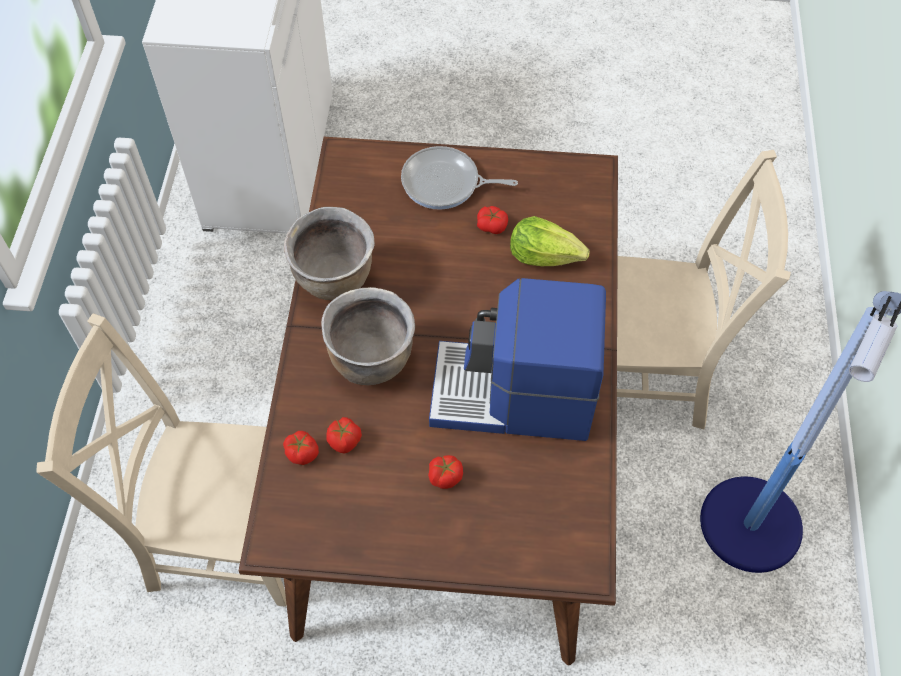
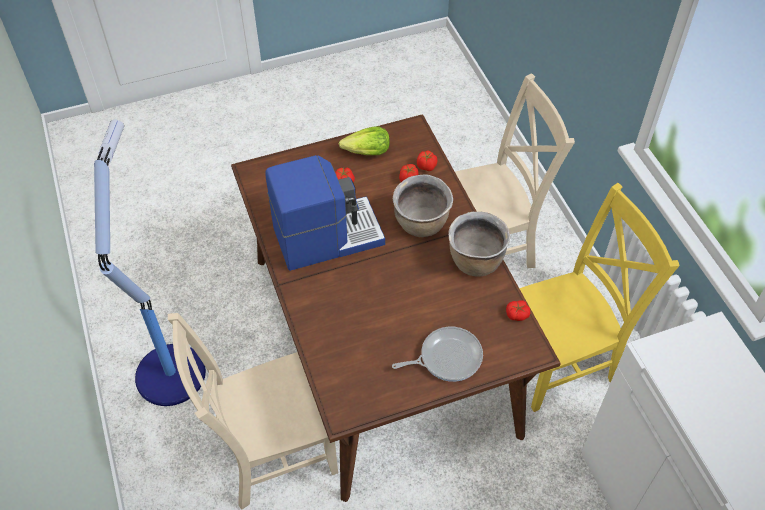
camera: 155 degrees right, 5 degrees down
(246, 339) = (560, 359): none -> yellow chair
(491, 225) = (396, 338): tomato -> tomato (517, 314)
(544, 255) = (348, 330): lettuce -> lettuce (367, 152)

